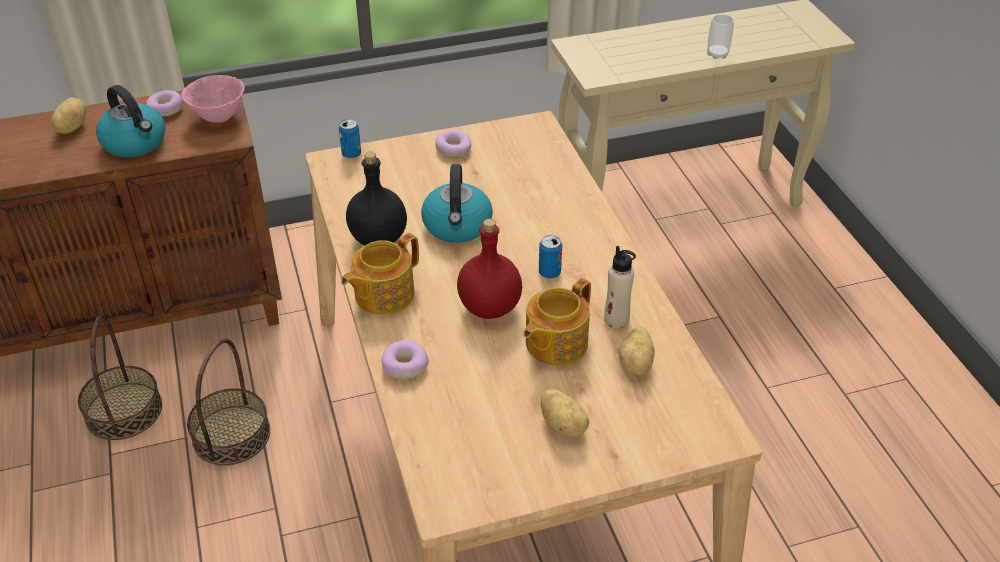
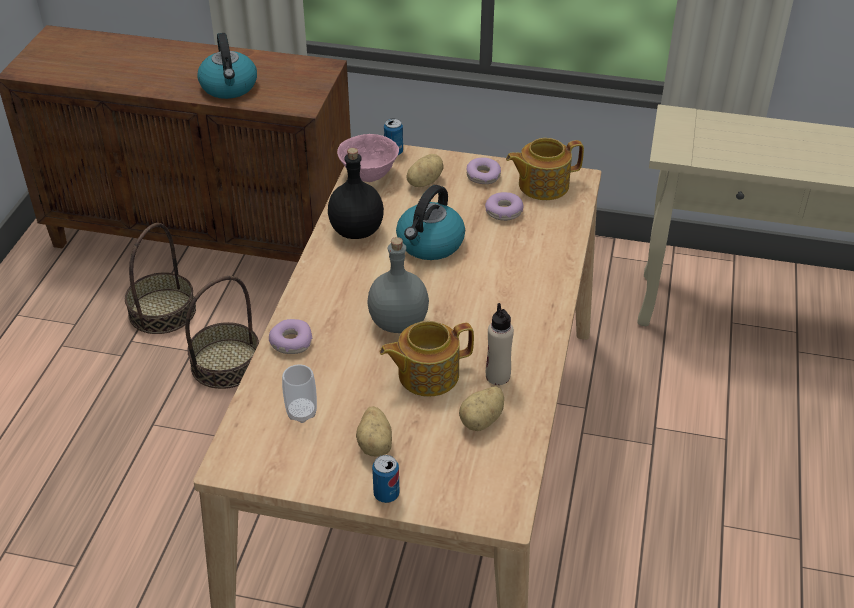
camera: 30 degrees right, 0 degrees up
(71, 128) = (193, 60): potato -> potato (424, 182)
(166, 109) = (273, 66): donut -> donut (504, 212)
(218, 116) = (307, 85): pink bowl -> pink bowl (368, 175)
(382, 294) = (322, 278): teapot -> teapot (542, 185)
(490, 308) = (398, 323): red bottle -> grey bottle
(549, 273) = (474, 313): can -> can (386, 494)
(717, 54) = (816, 168): cup -> cup (301, 413)

